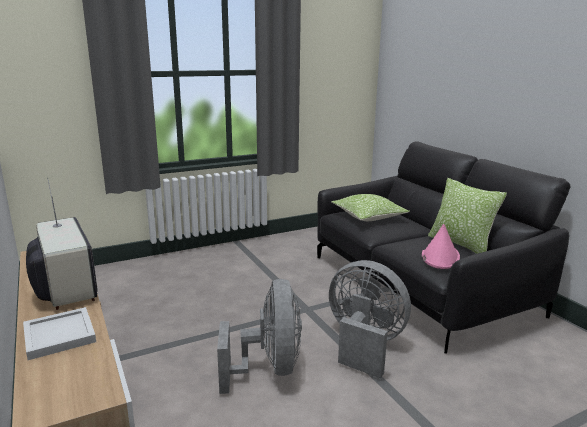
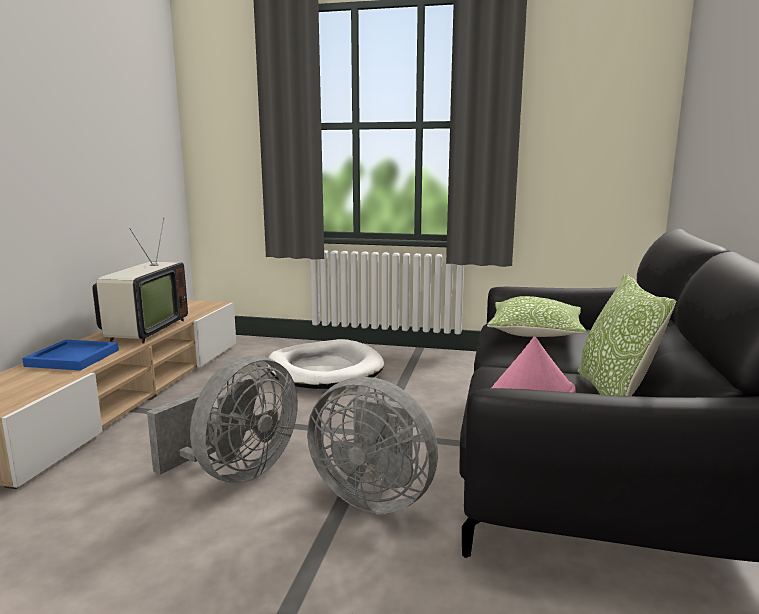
camera: 40 degrees right, 5 degrees down
(58, 336) = (71, 358): white tray -> blue tray
(200, 277) = (325, 370): none -> white dog bed
(364, 344) = (374, 496): grey fan -> grey fan turned 135 degrees clockwise

